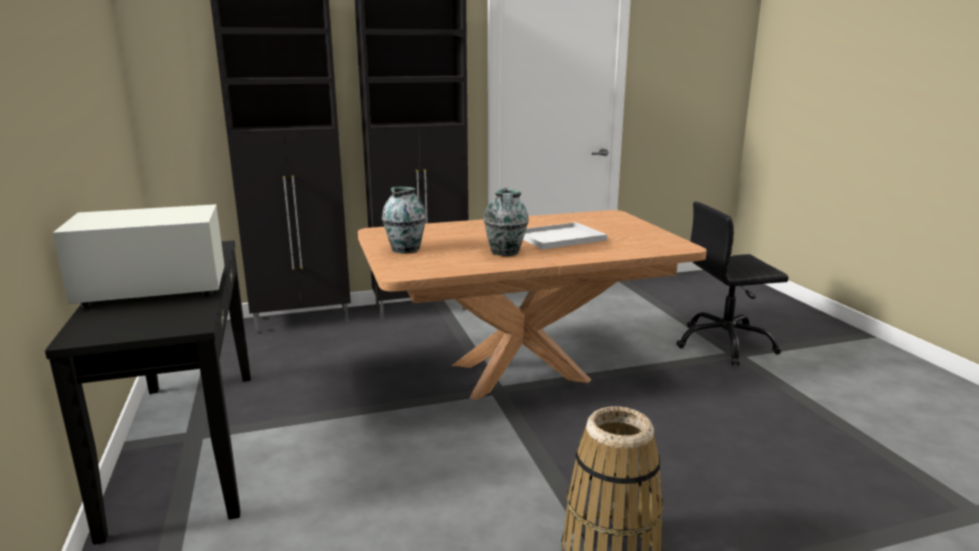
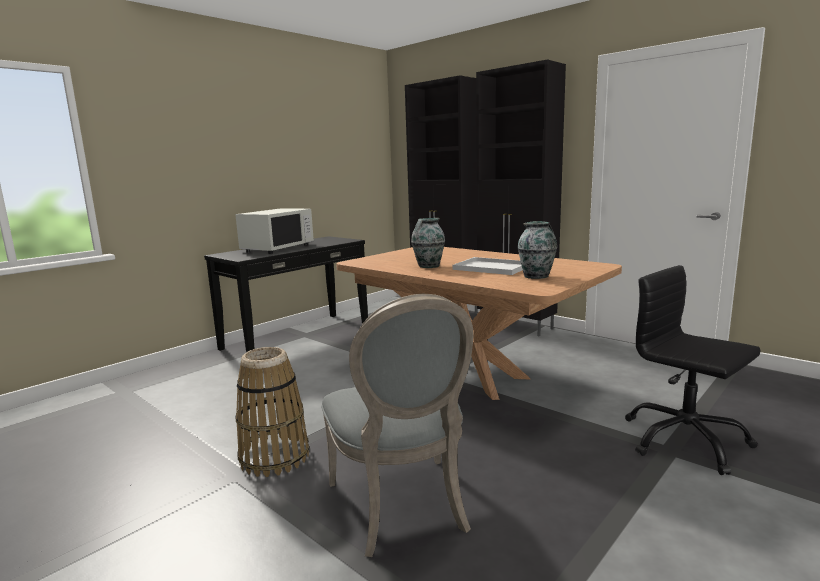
camera: 60 degrees right, 5 degrees down
(153, 290) = (278, 248): white microwave -> white microwave turned 75 degrees clockwise
(405, 249) = (398, 255): vase -> vase (536, 276)
(768, 496) = (402, 508): none -> grey chair

